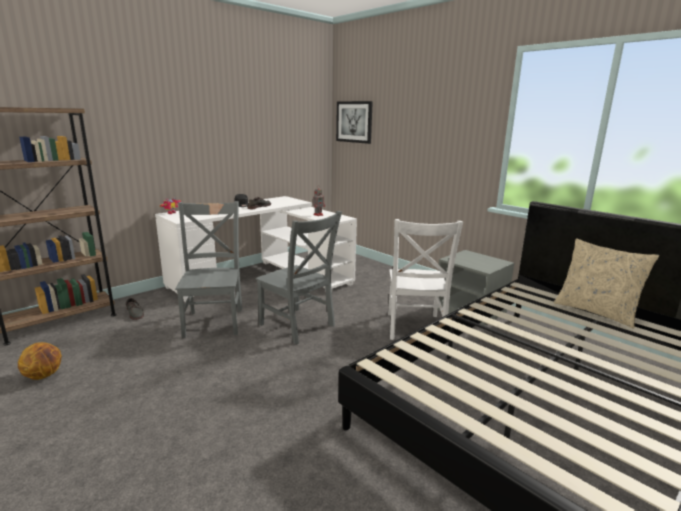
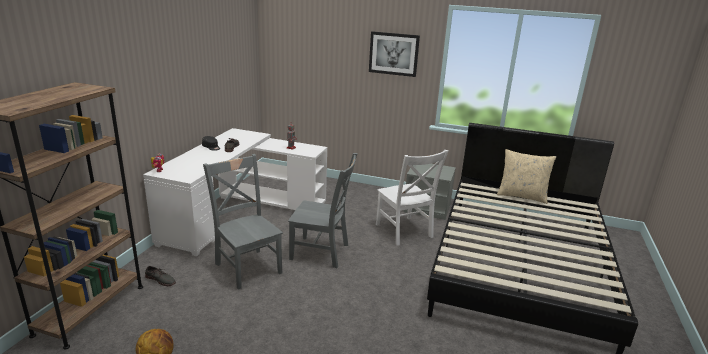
camera: 30 degrees left, 5 degrees up
(354, 122) = (288, 49): picture -> picture (393, 54)

